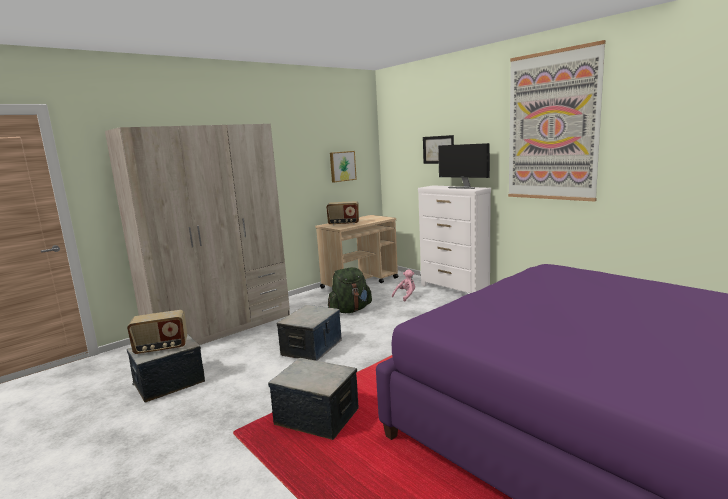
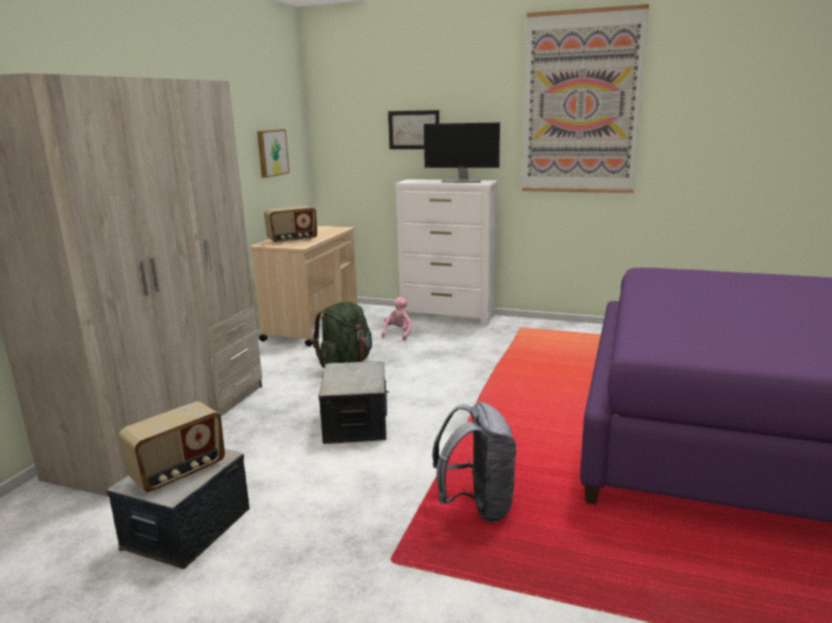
camera: 30 degrees left, 5 degrees up
(317, 416) = (477, 506): storage box -> grey backpack

